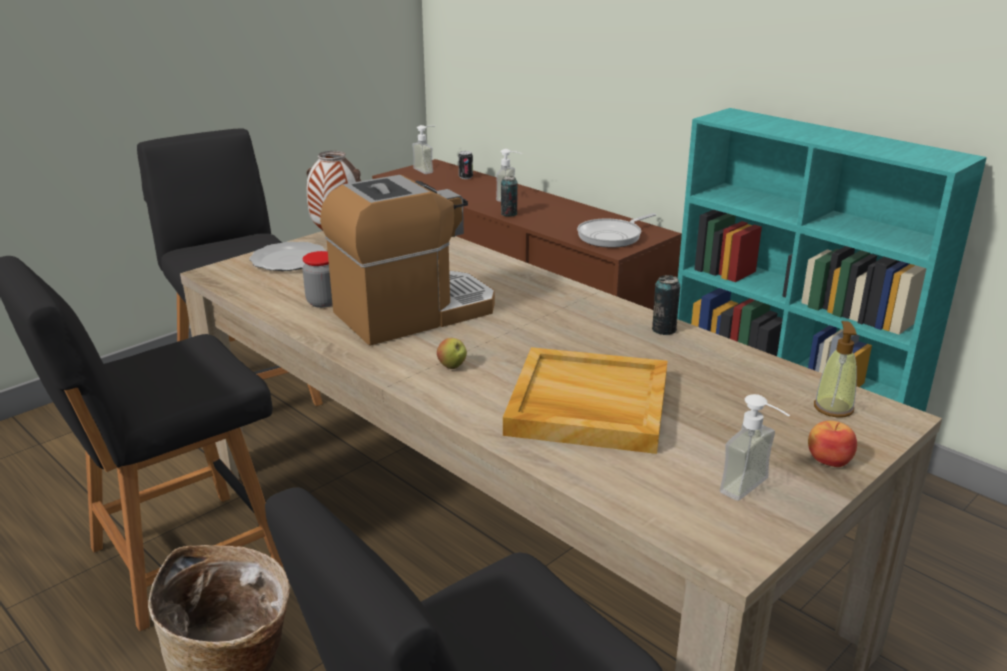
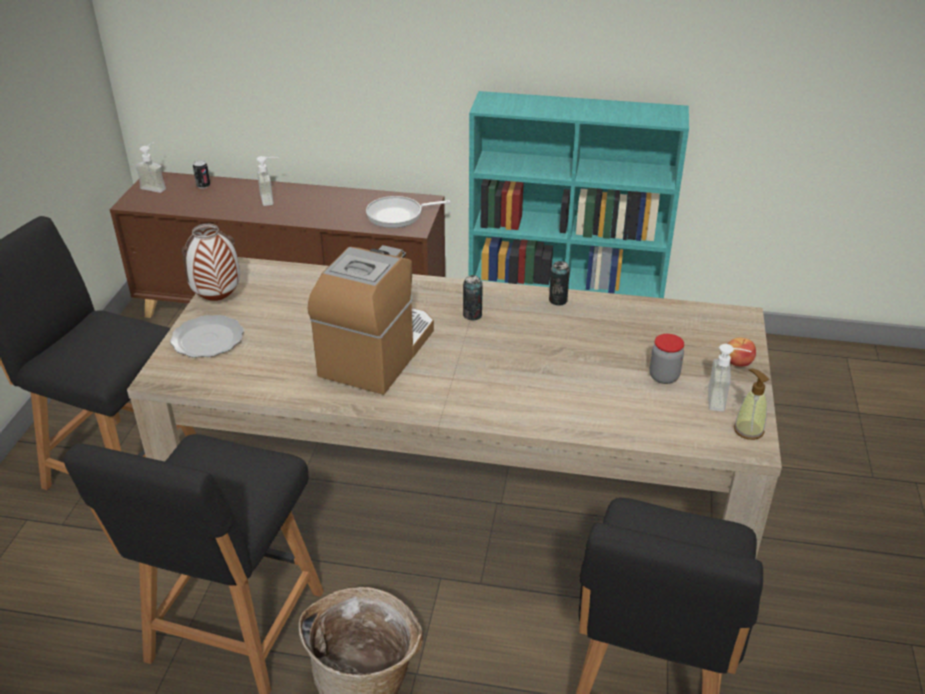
camera: 35 degrees left, 10 degrees up
(323, 302) = (295, 370): jar -> jar (663, 377)
(452, 366) = (462, 388): apple -> none
(509, 214) = (290, 217): can -> can (472, 315)
(587, 405) = (579, 382): beige tray -> none
(612, 236) = (398, 215): frying pan -> frying pan turned 60 degrees clockwise
(833, 408) = (707, 324): soap dispenser -> soap dispenser (748, 430)

